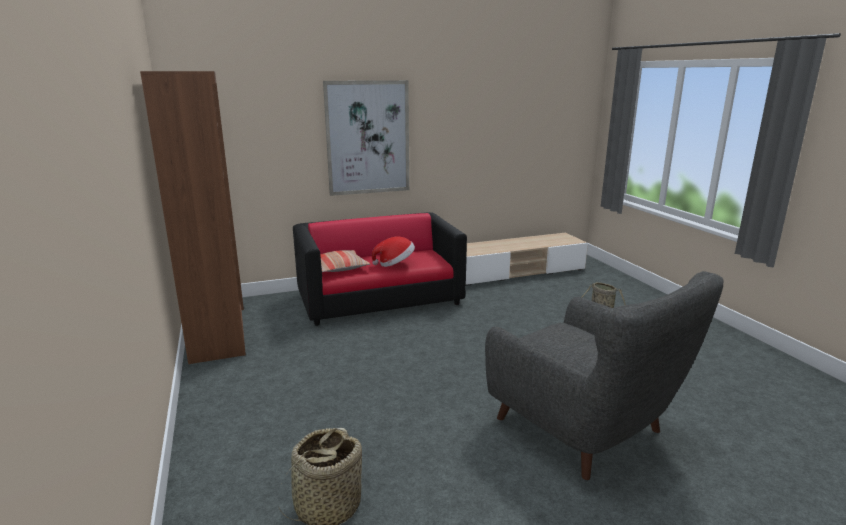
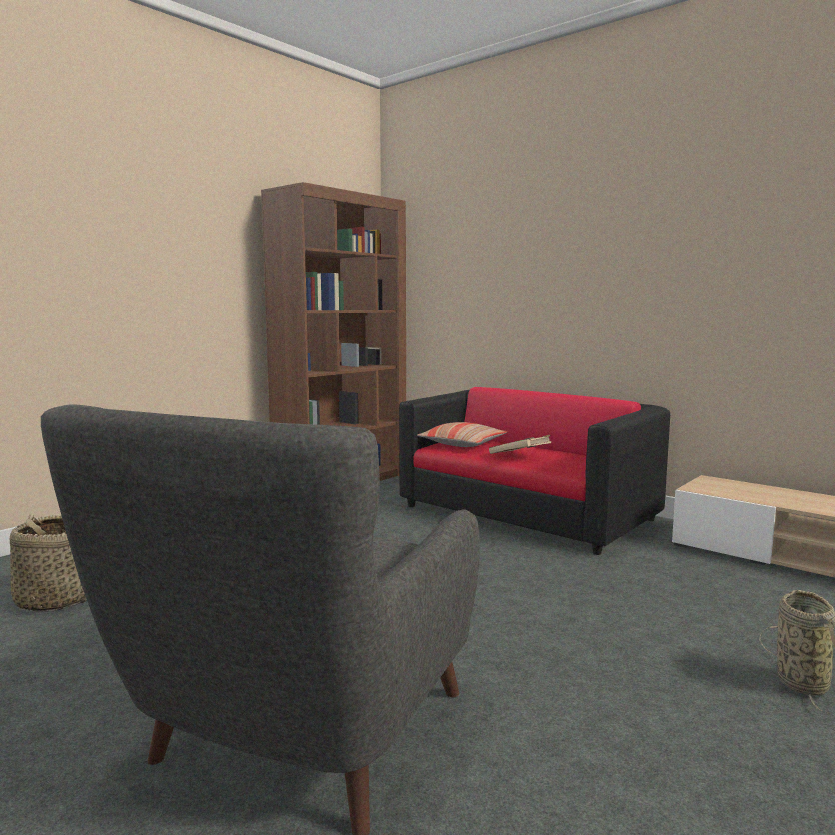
camera: 60 degrees right, 10 degrees down
(368, 138) = (579, 280): picture -> none
(395, 264) = (520, 456): hat -> beige book

